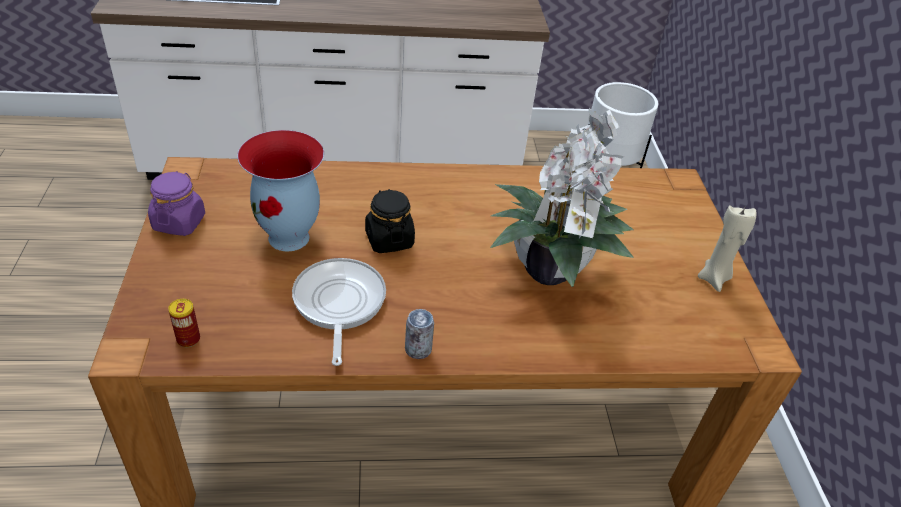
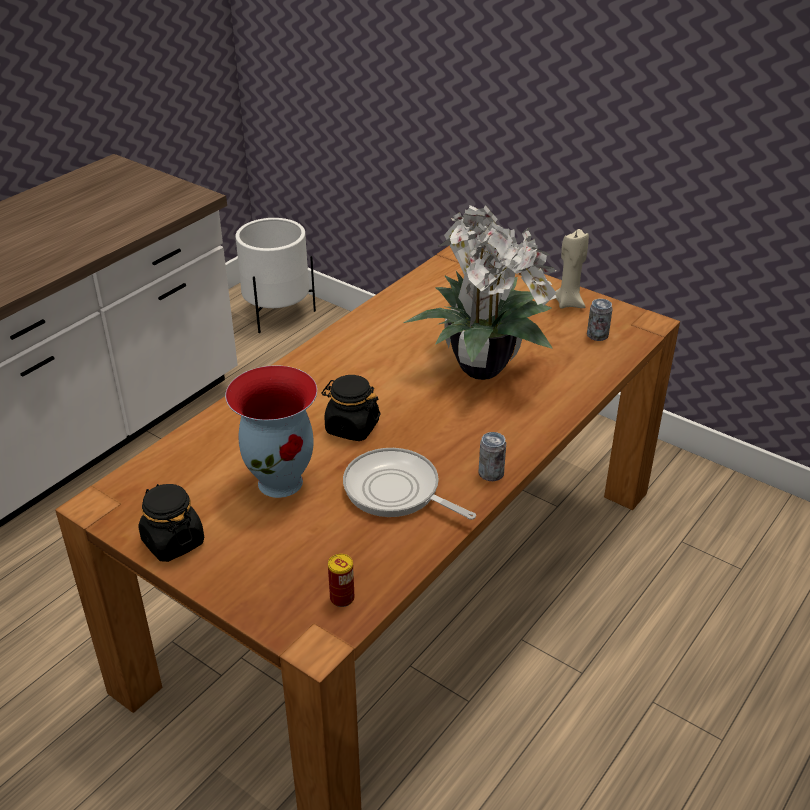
camera: 45 degrees left, 5 degrees down
(179, 222) = (173, 542): purple jar -> black jar
(693, 322) = (597, 335): none -> can

